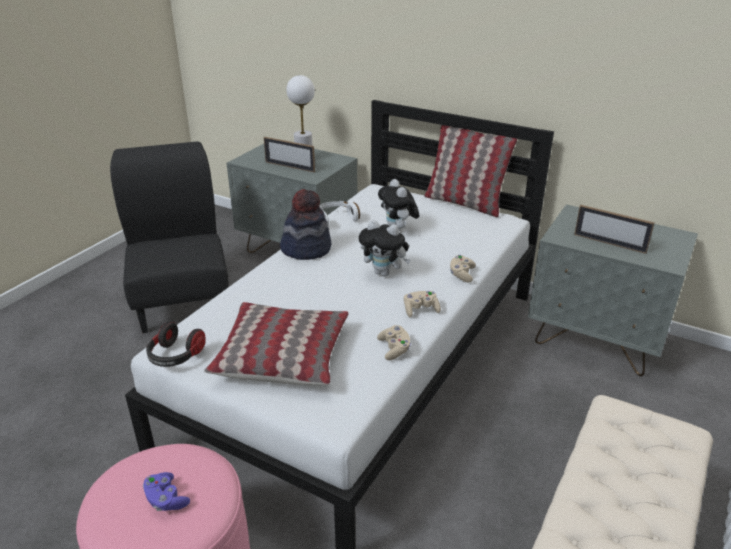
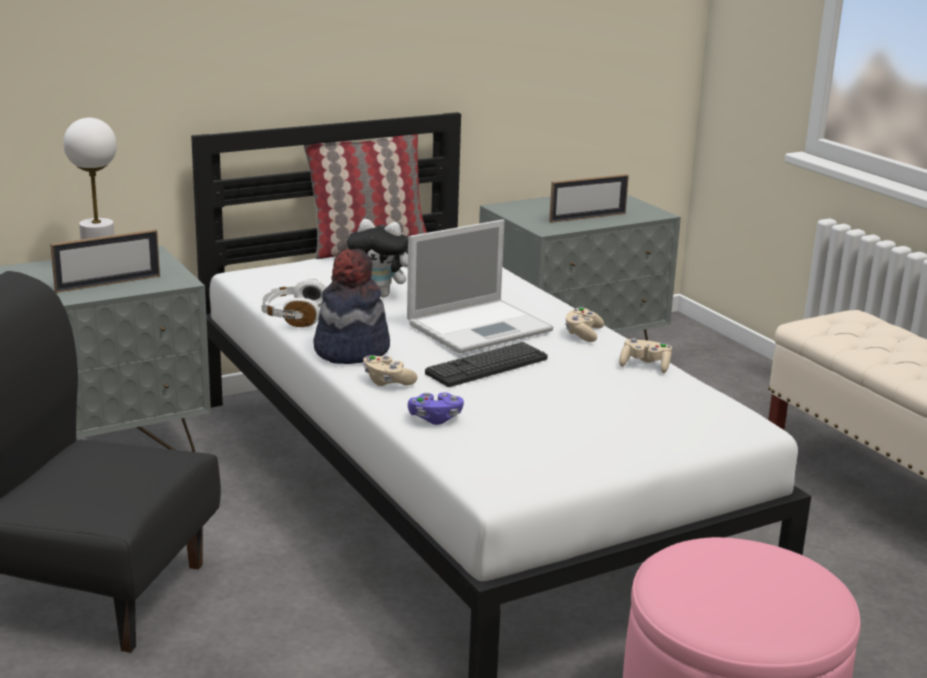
camera: 60 degrees left, 10 degrees down
(166, 500) = (759, 580): purple game controller -> purple game controller (435, 418)
(175, 356) = (524, 483): headphones -> none
(282, 355) = (593, 422): pillow -> none
(328, 294) = (487, 366): none -> keyboard
(384, 273) = (481, 326): plush toy -> laptop
(461, 274) = (535, 297): beige game controller -> beige game controller (387, 382)

